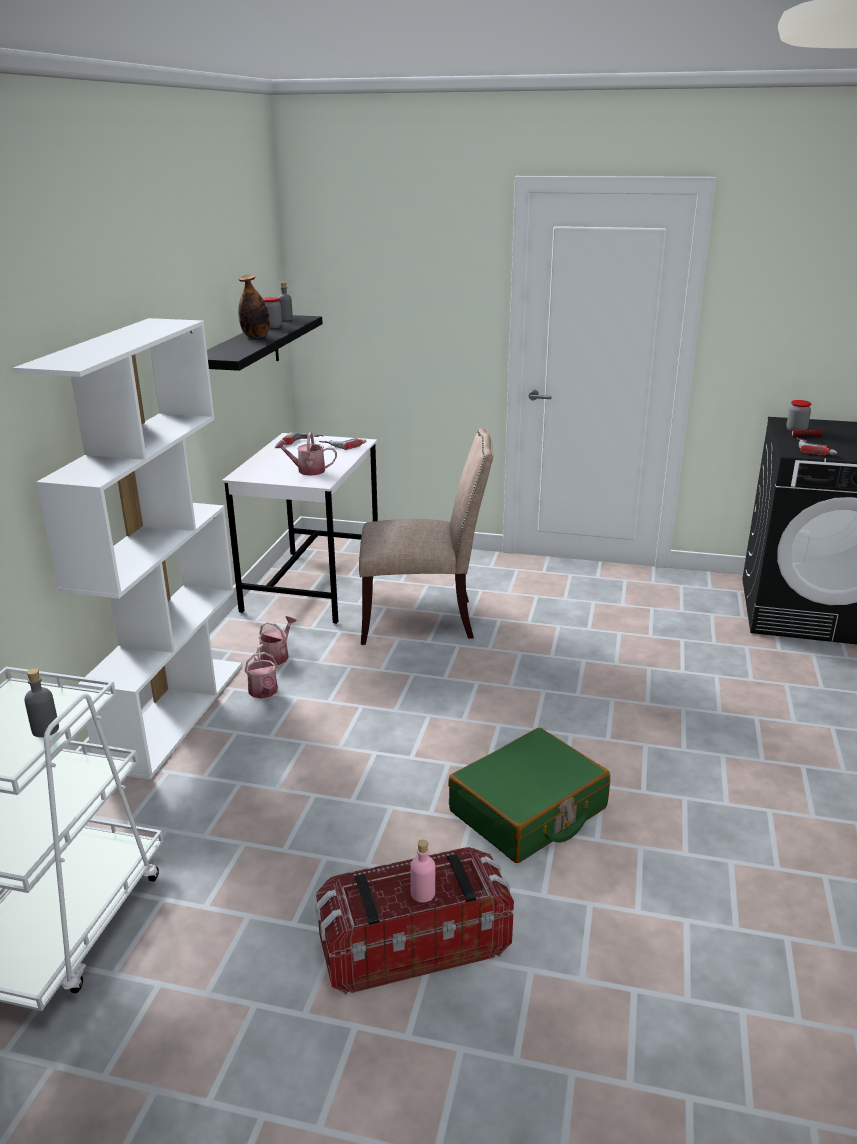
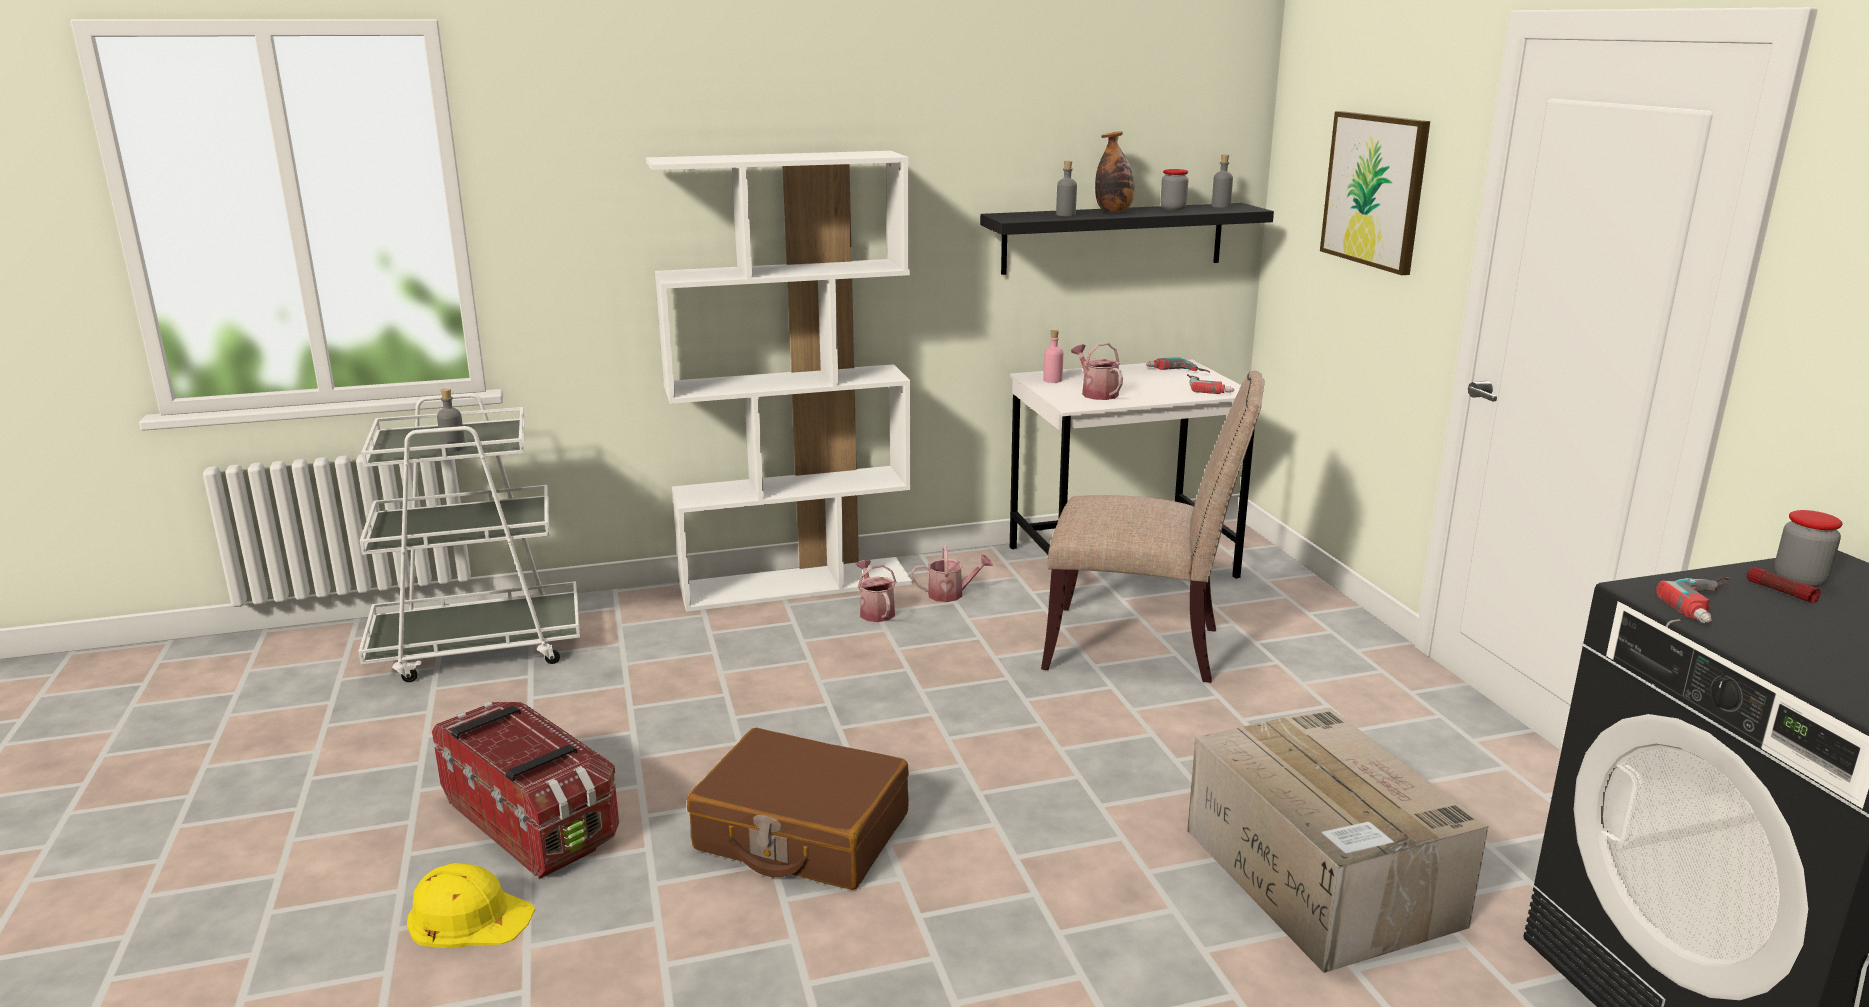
camera: 60 degrees right, 5 degrees down
(242, 345) = (1065, 215): none -> grey bottle
(264, 692) = (875, 611): watering can -> watering can turned 120 degrees clockwise
(410, 291) = (1375, 190): none -> picture
(423, 619) = (1141, 647): beige chair -> beige chair turned 45 degrees counterclockwise
(423, 893) = (513, 752): pink bottle -> pink bottle (1052, 380)
(526, 1008) = (469, 917): none -> yellow hard hat
(528, 811) = (801, 833): green suitcase -> brown suitcase
(682, 659) = (1323, 879): none -> cardboard box

